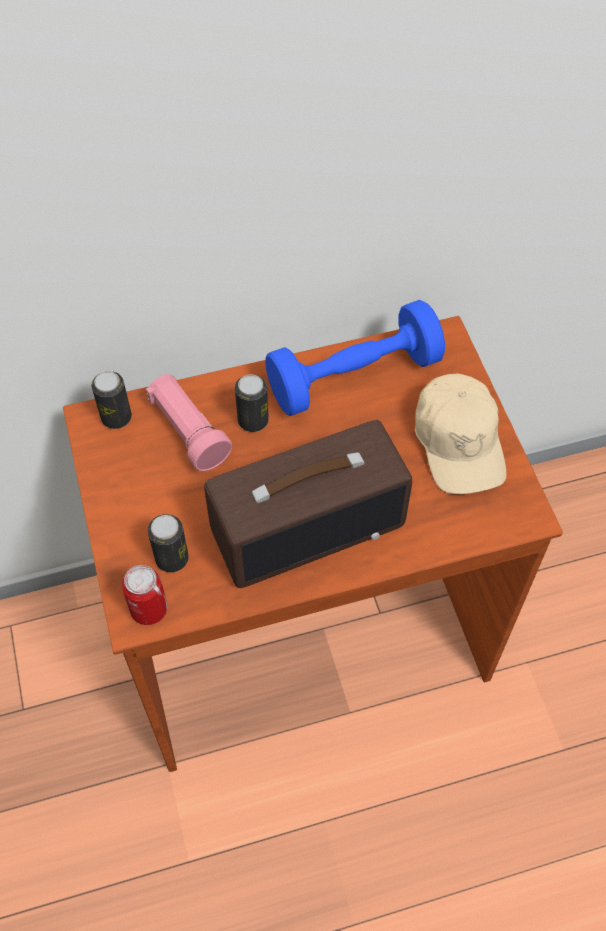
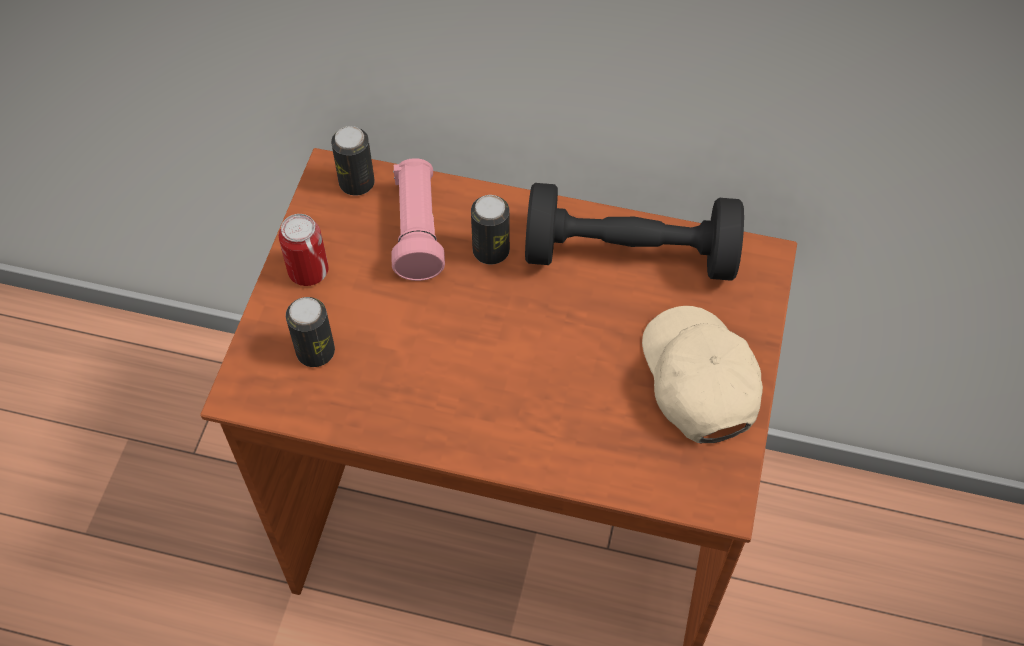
camera: 30 degrees right, 0 degrees up
(149, 609) = (260, 391): can -> can (308, 271)
(308, 525) = (474, 388): radio -> none
(354, 377) = (629, 255): blue dumbbell -> black dumbbell
(459, 442) = (698, 381): beige cap -> beige cap turned 150 degrees clockwise

